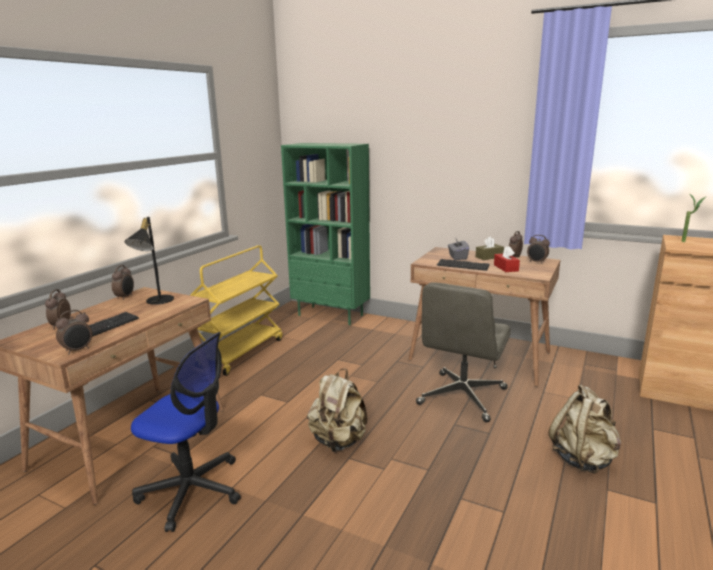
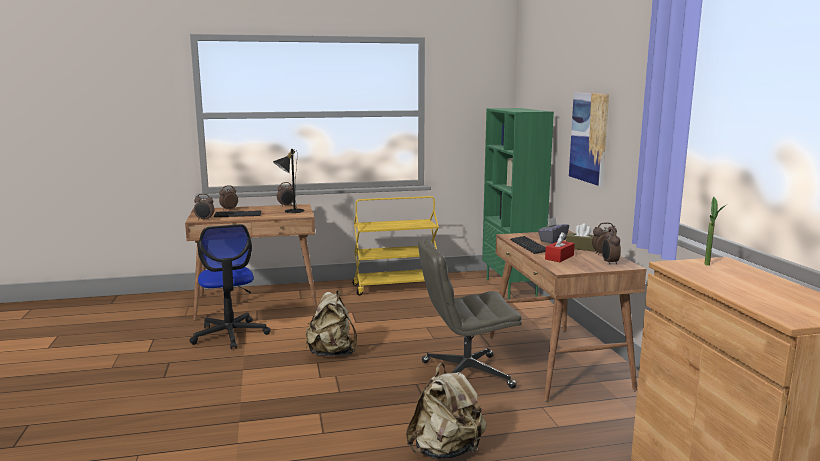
camera: 50 degrees right, 5 degrees down
(430, 164) = (589, 137): none -> picture

